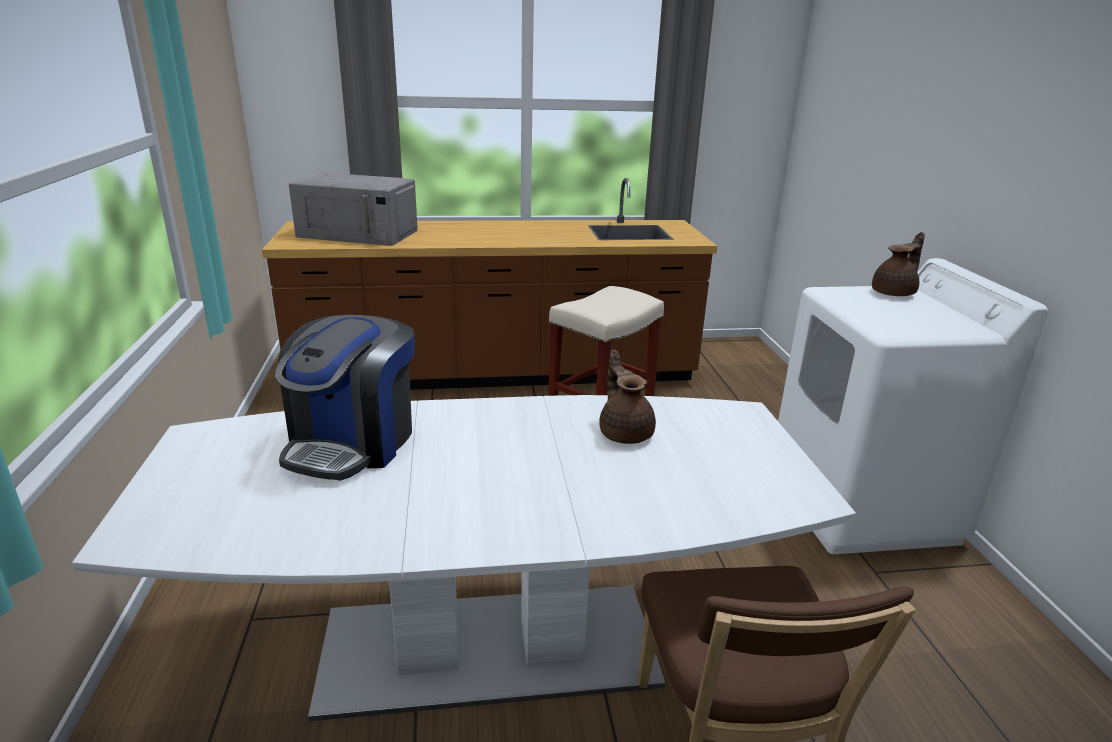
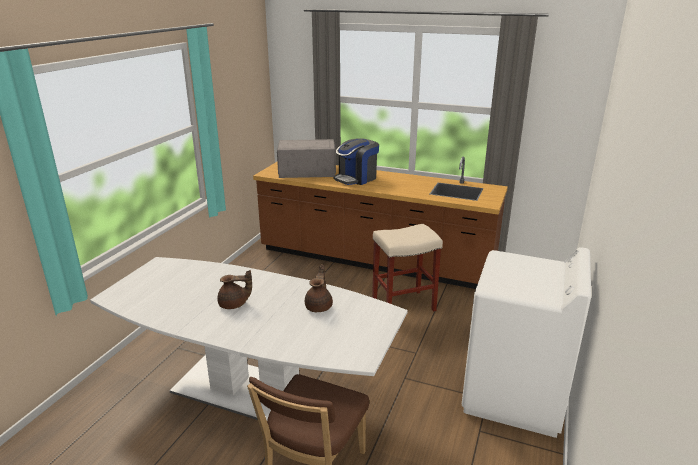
camera: 30 degrees right, 0 degrees up
(352, 443) = (208, 280): coffee machine -> coffee machine (356, 178)
(359, 233) = (306, 171): grey microwave -> grey microwave turned 135 degrees clockwise
(894, 293) = (542, 265): brown teapot -> brown teapot (234, 304)

